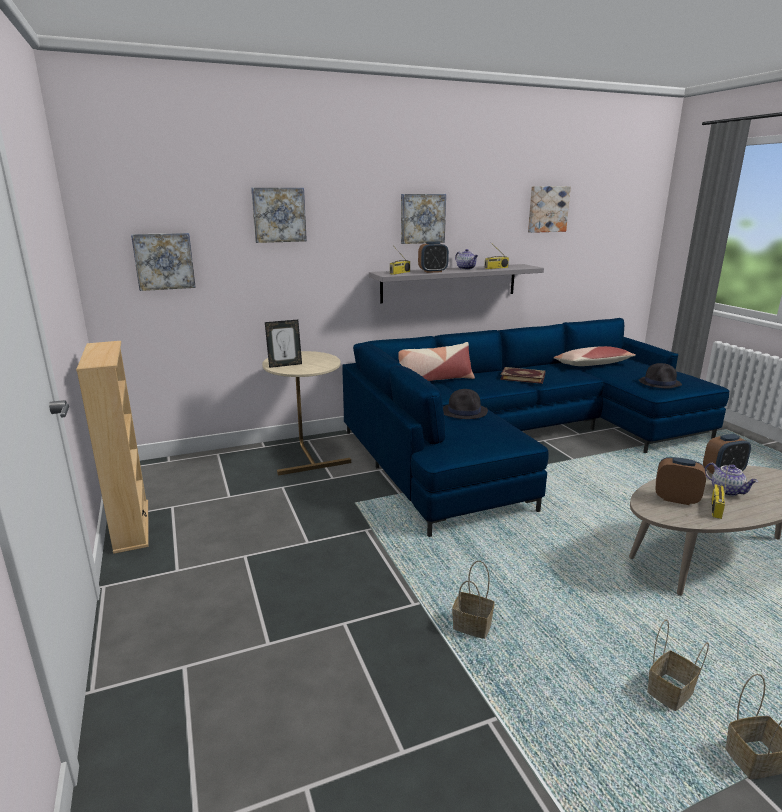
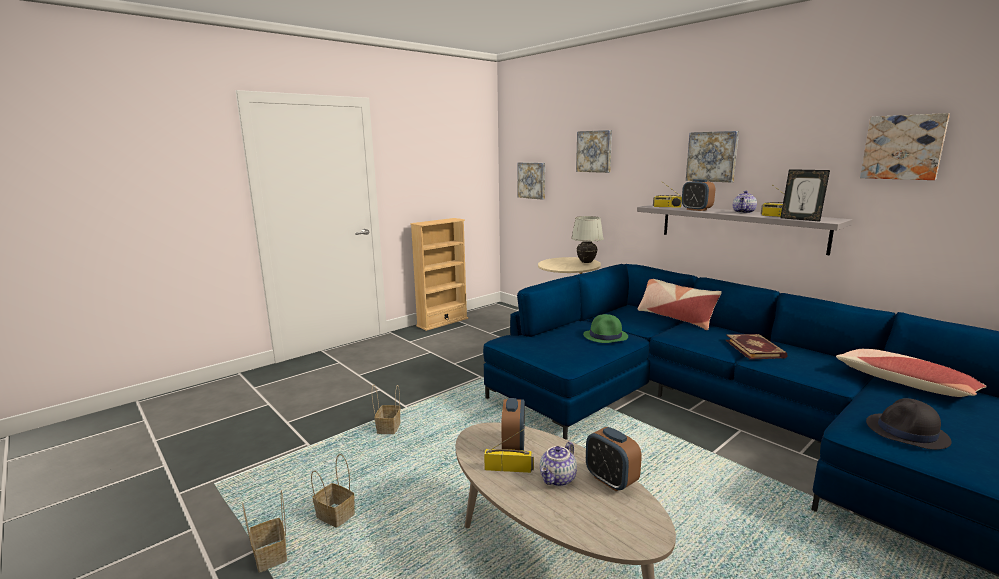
camera: 70 degrees right, 5 degrees down
(285, 365) = (555, 262): picture frame -> picture frame (800, 219)
(308, 355) = (586, 262): none -> white table lamp
(464, 411) = (605, 336): black hat -> green hat

